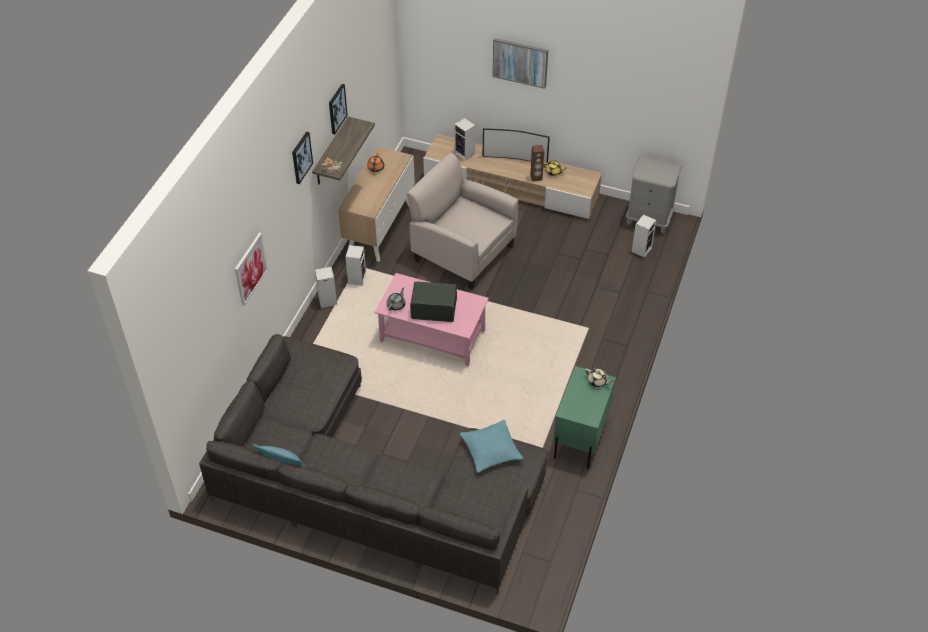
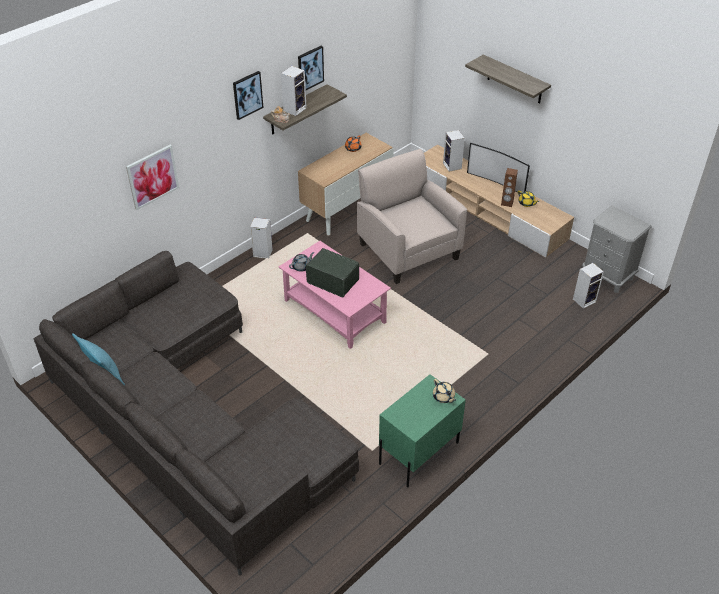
camera: 25 degrees right, 5 degrees down
(357, 278) = (300, 243): speaker -> speaker (295, 109)
(491, 450) = (301, 426): turquoise pillow -> none
(520, 62) = (515, 80): picture -> shelf

